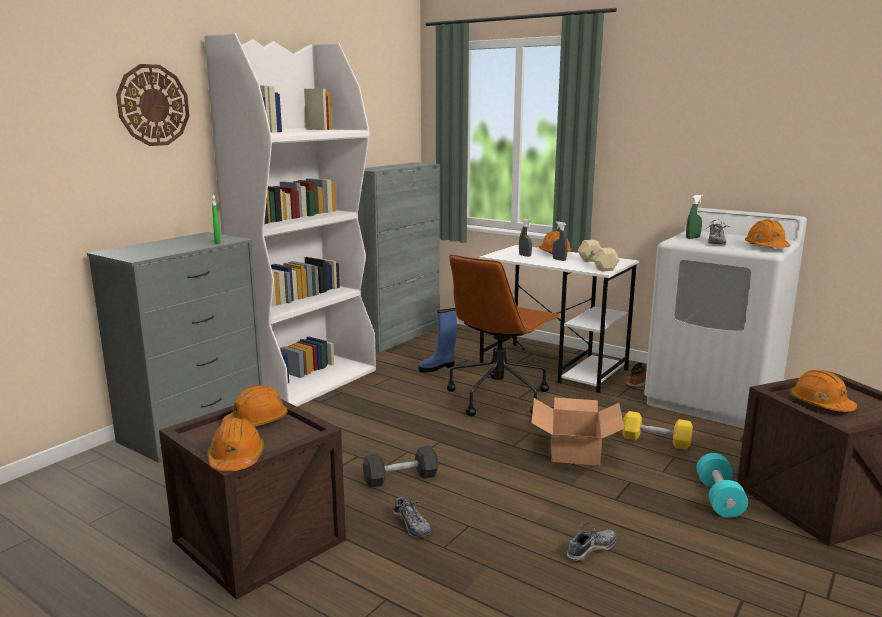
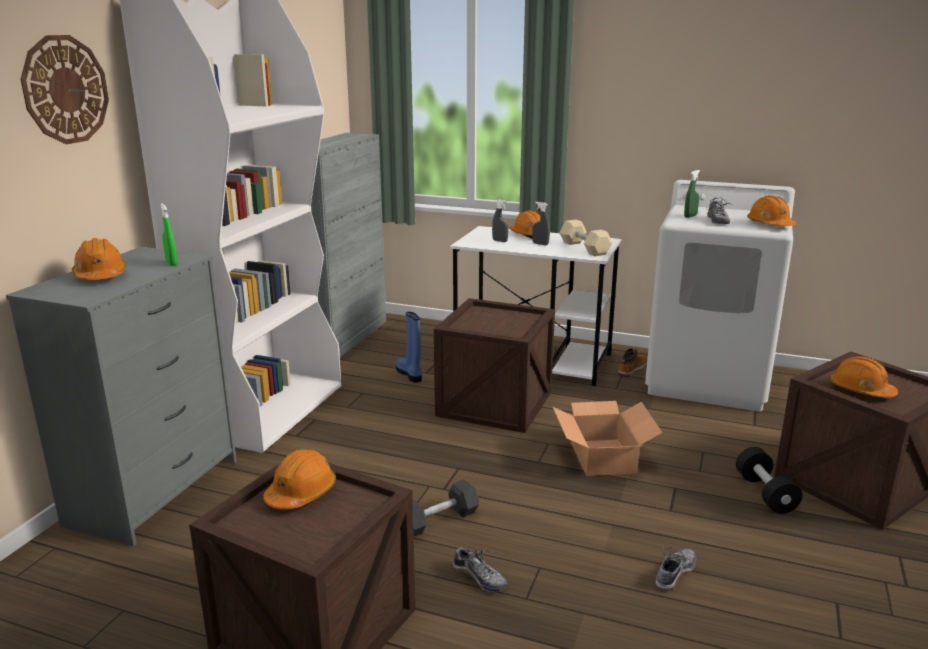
camera: 15 degrees left, 5 degrees up
(236, 459) = (310, 549): orange hard hat -> orange hard hat (100, 276)
(438, 367) = (410, 374): blue boot -> blue boot turned 105 degrees clockwise
(499, 397) = (494, 403): brown office chair -> crate
(656, 441) = (677, 436): yellow dumbbell -> none
(719, 498) = (765, 493): turquoise dumbbell -> black dumbbell

